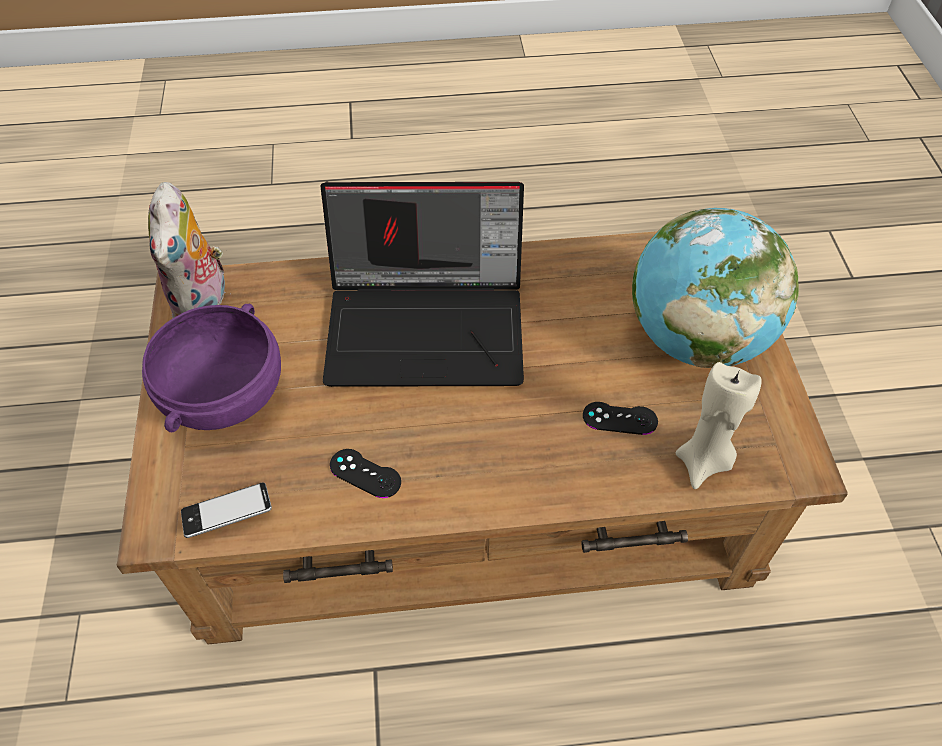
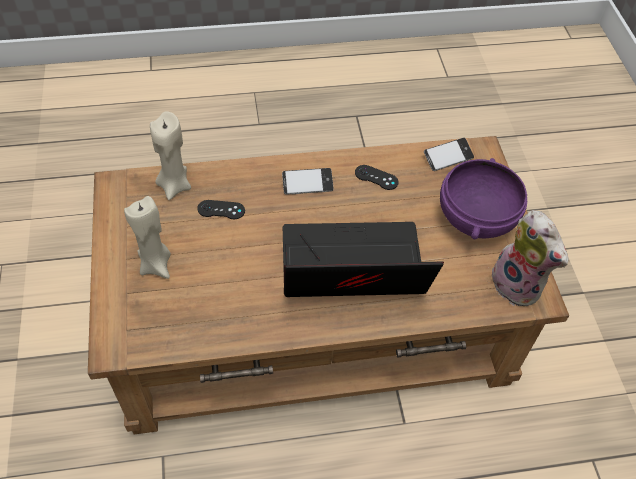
camera: 175 degrees right, 0 degrees up
(204, 304) = (519, 285): plush toy -> plush toy turned 150 degrees clockwise
(483, 462) = (307, 184): none -> phone
(696, 338) = (156, 265): globe -> beige candle

